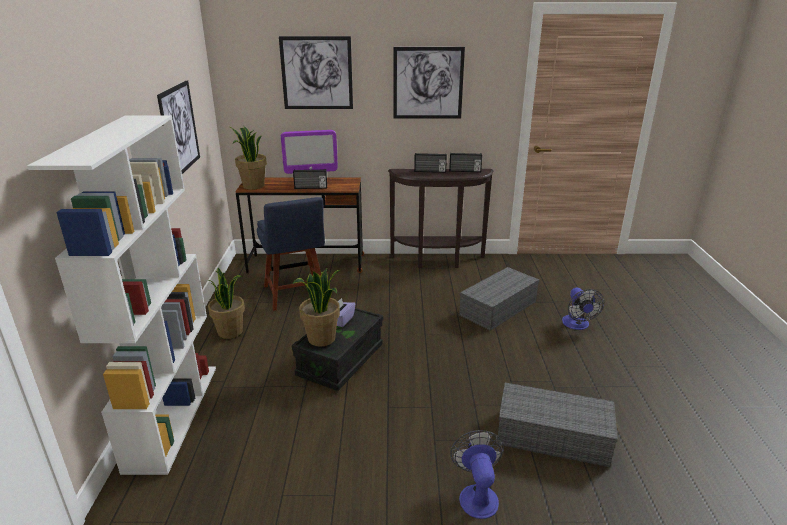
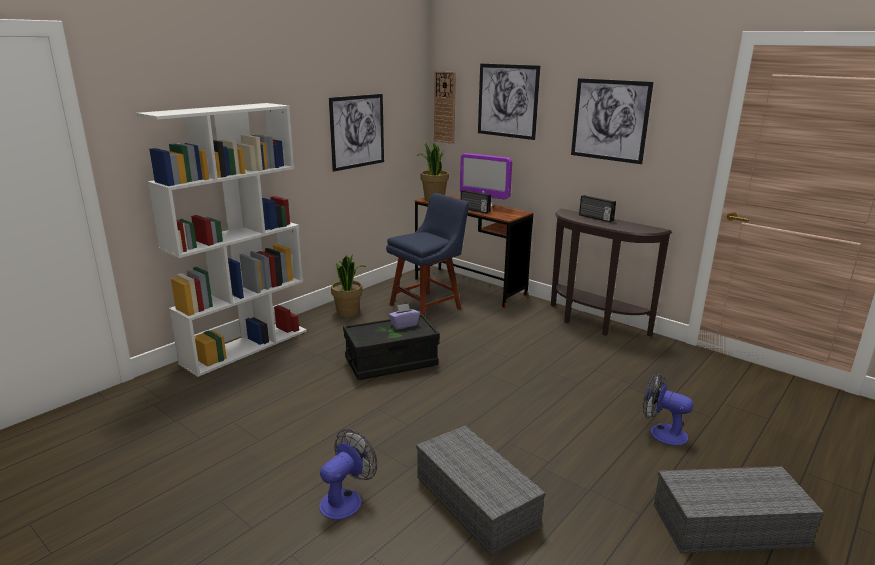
camera: 40 degrees right, 5 degrees down
(237, 86) = (445, 107): none -> wall clock
(296, 295) = (428, 306): blue chair -> blue chair turned 150 degrees counterclockwise
(321, 339) = (368, 330): potted plant -> none
(465, 171) = (634, 225): radio -> none
(498, 309) = (592, 383): grey storage box -> grey storage box (727, 526)
(577, 325) = (661, 432): fan -> fan turned 90 degrees clockwise

